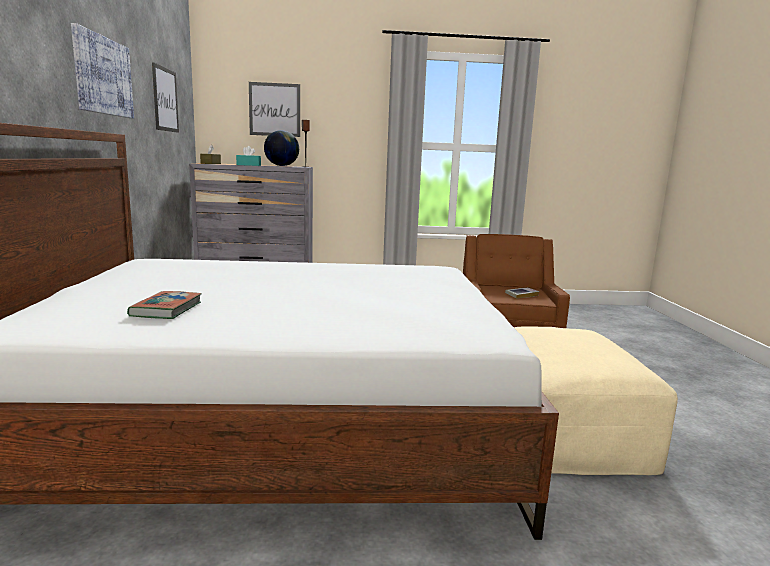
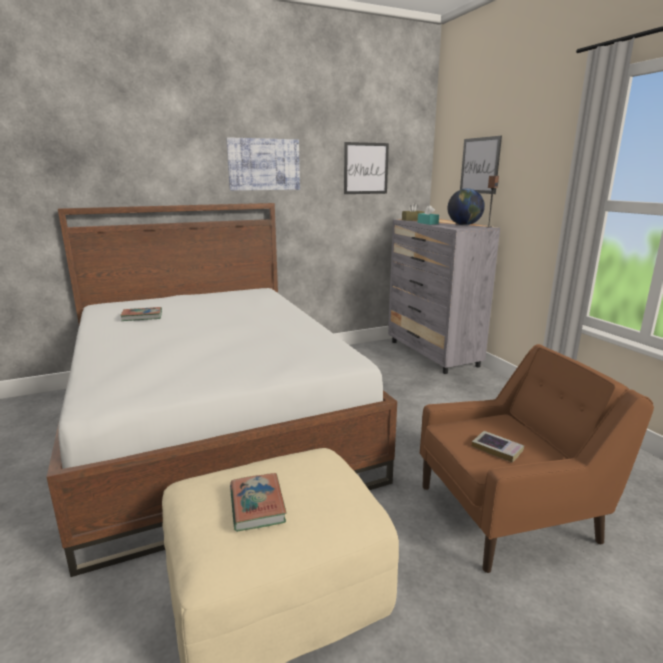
camera: 70 degrees right, 5 degrees up
(592, 347) = (257, 505): none -> book

